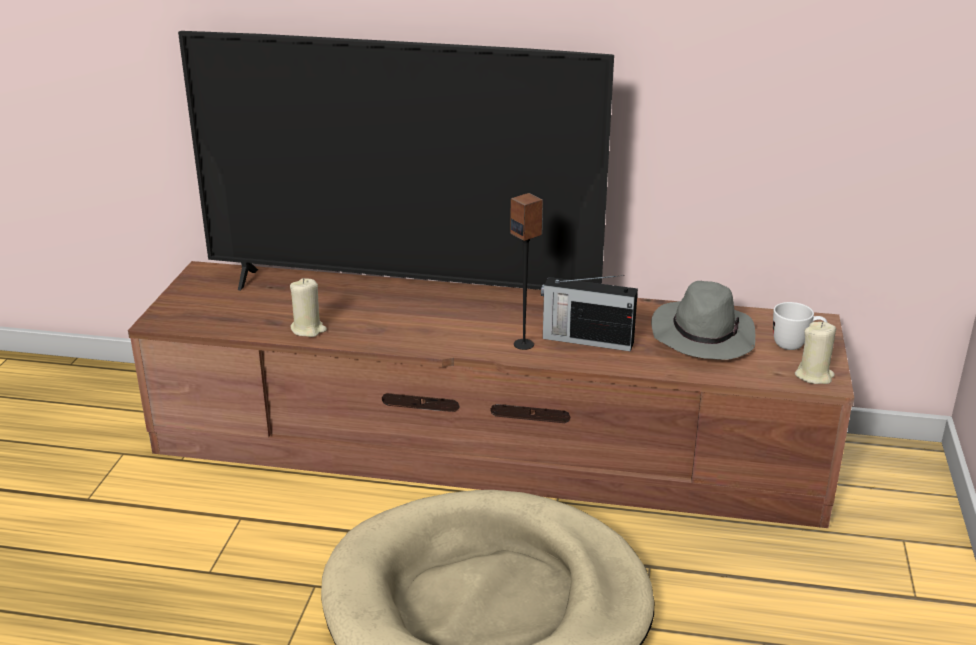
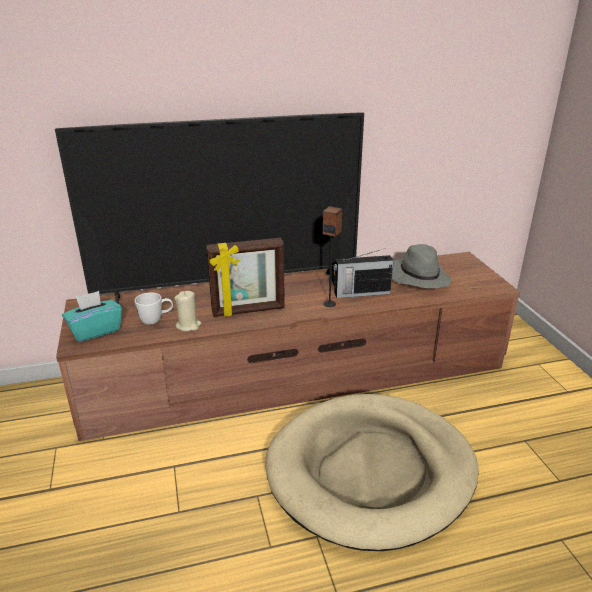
camera: 25 degrees left, 0 degrees up
(194, 309) = (95, 330): none -> turquoise tissue box
(402, 328) = (248, 311): none -> picture frame
(796, 346) = (467, 272): white mug -> white mug (156, 320)
(814, 376) = (491, 285): beige candle -> none

